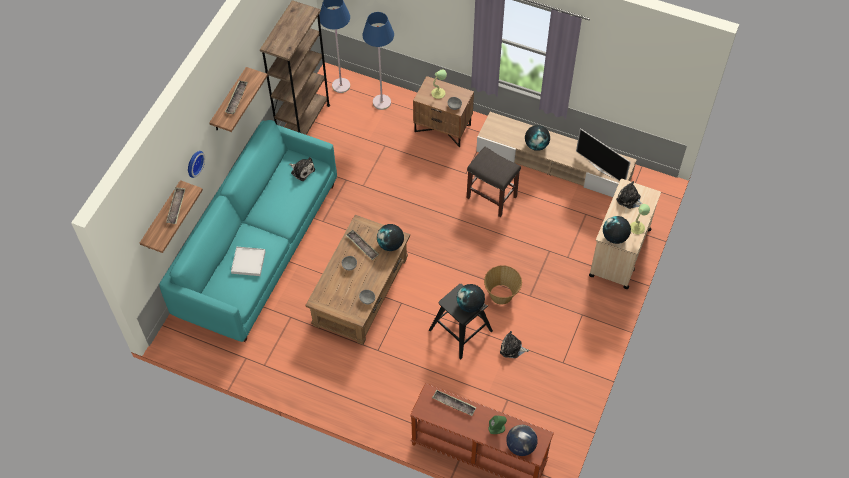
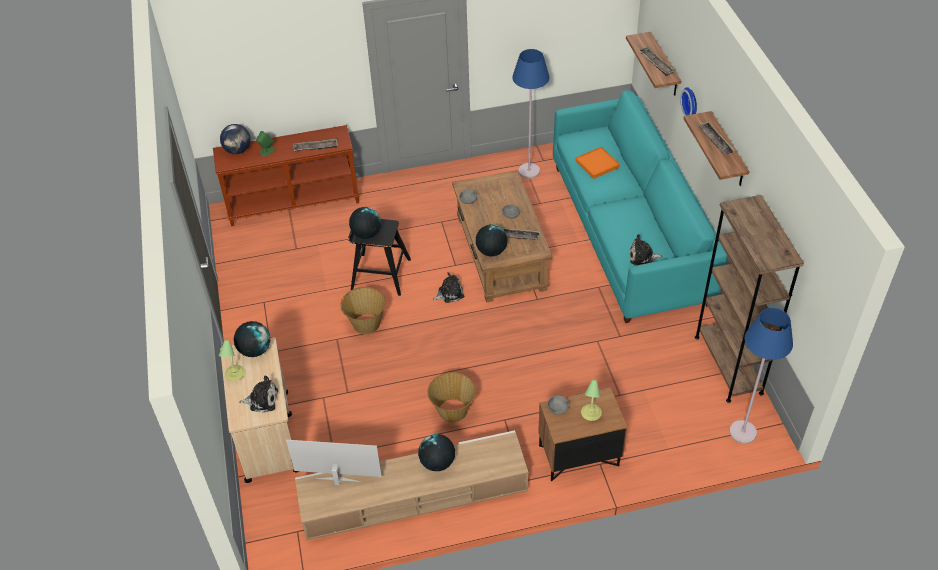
camera: 145 degrees right, 10 degrees down
(248, 262) = (597, 164): white tray -> orange tray
(381, 102) = (677, 442): blue floor lamp -> blue floor lamp (529, 171)
(492, 197) = (453, 411): grey stool -> basket
(512, 348) = (320, 287): plush toy -> plush toy (449, 293)

